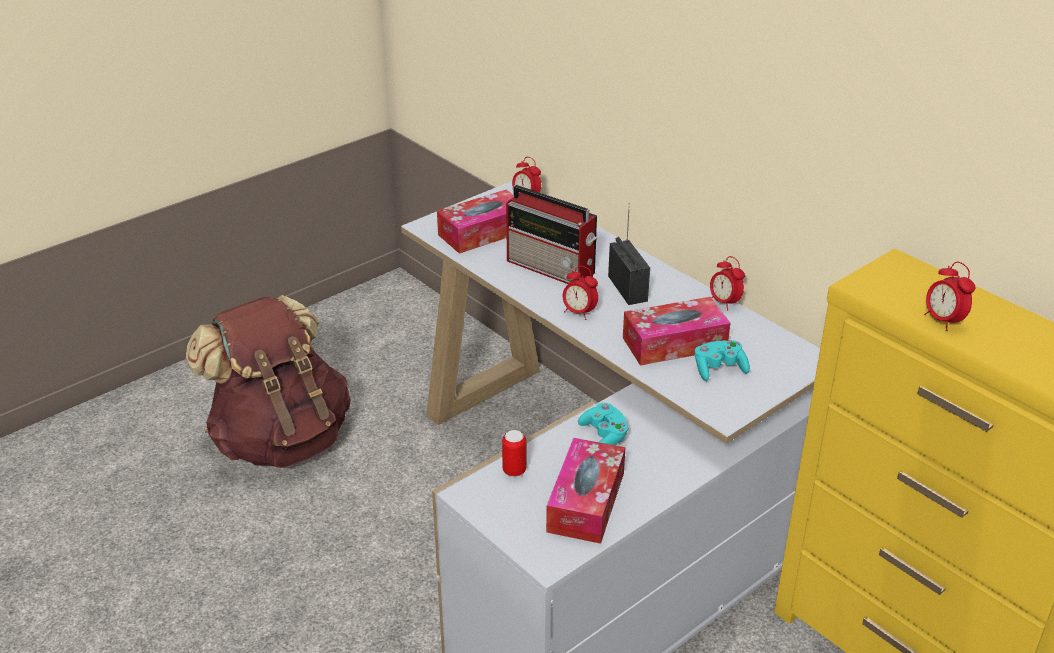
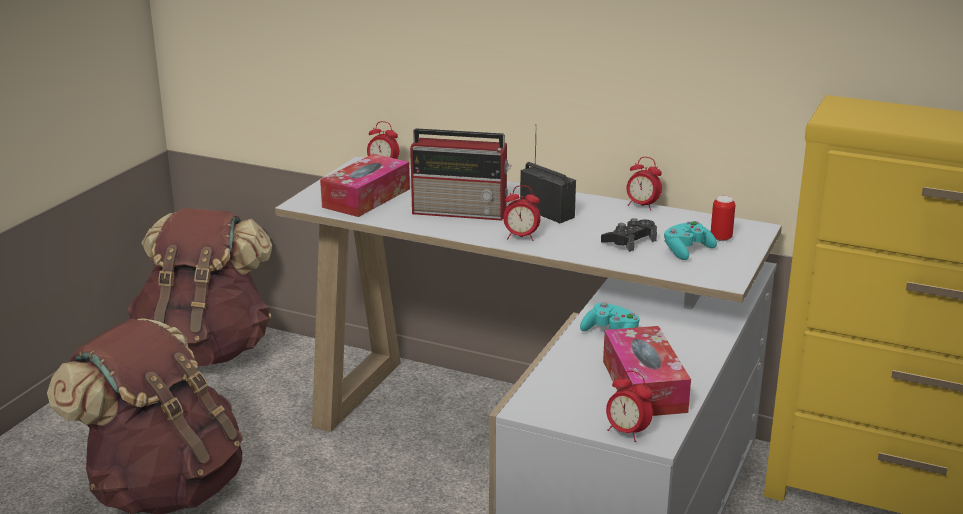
camera: 25 degrees left, 10 degrees down
(390, 314) = (206, 350): none -> brown backpack
(514, 471) = (554, 379): can -> can (721, 238)
(674, 343) = (629, 241): tissue box -> black game controller
(943, 321) = (920, 128): alarm clock -> alarm clock (627, 432)

